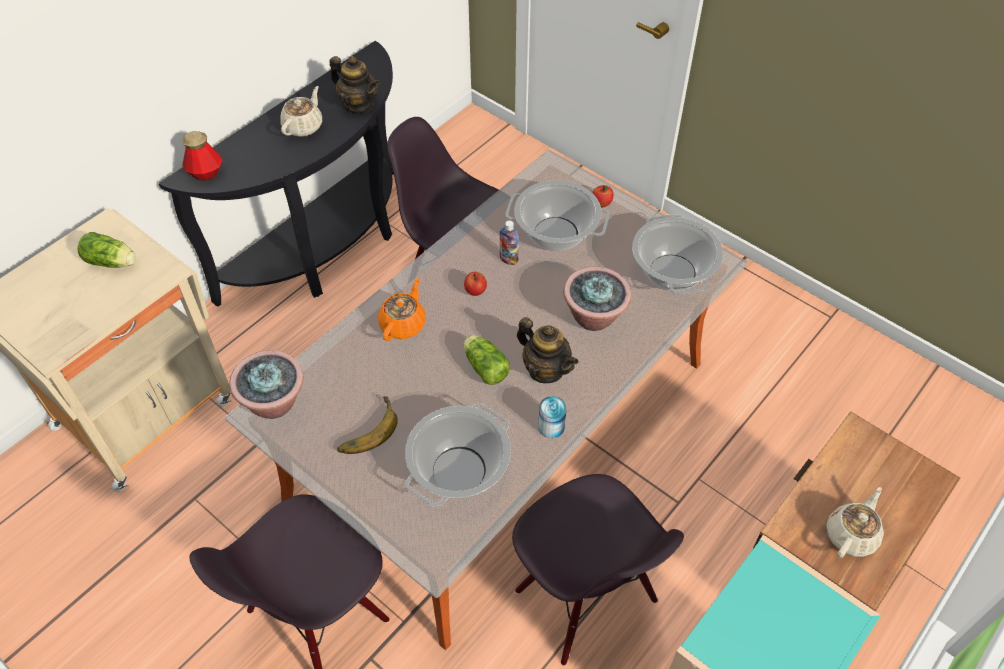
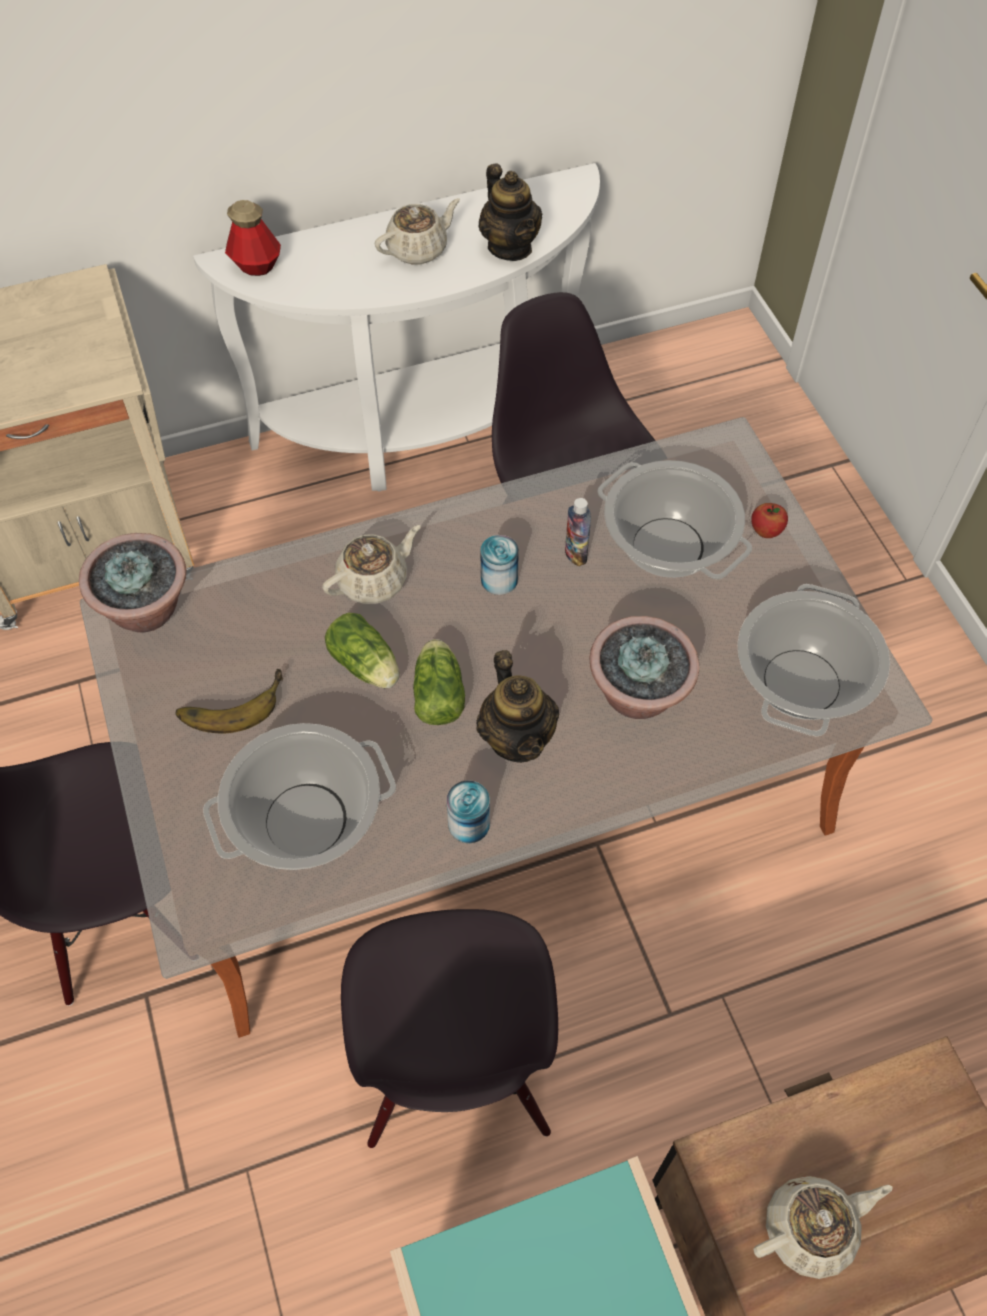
camera: 30 degrees right, 5 degrees up
(112, 262) = (63, 337): lettuce -> lettuce (367, 666)
(327, 249) = (429, 432): black console table -> white console table
(403, 324) = (374, 581): orange teapot -> beige teapot
(475, 291) = (499, 579): apple -> can

